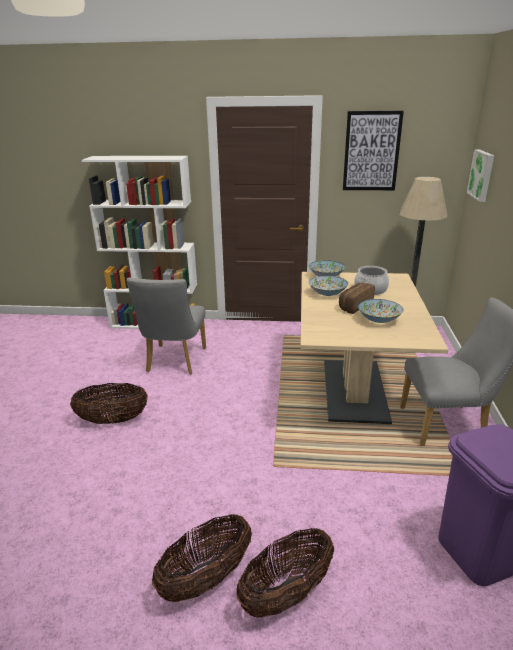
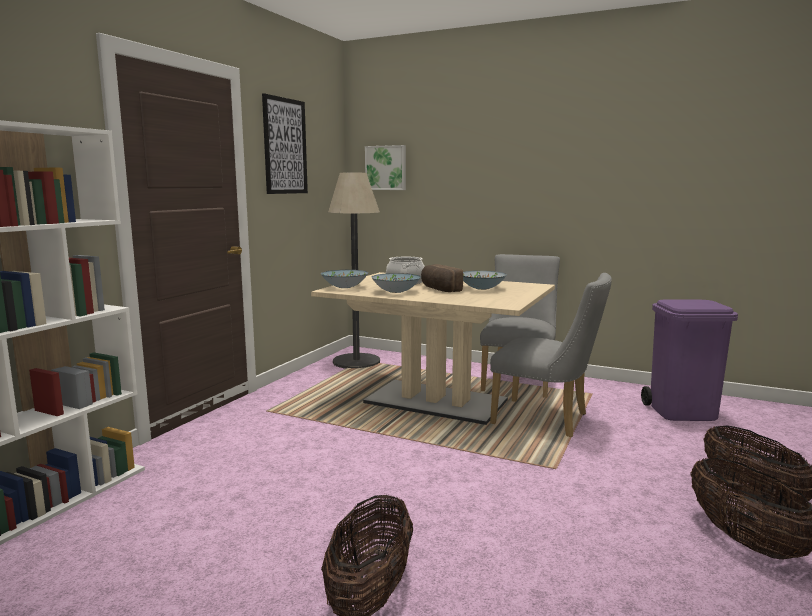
camera: 70 degrees left, 15 degrees down
(174, 362) = (234, 503): grey chair -> grey chair (547, 420)

